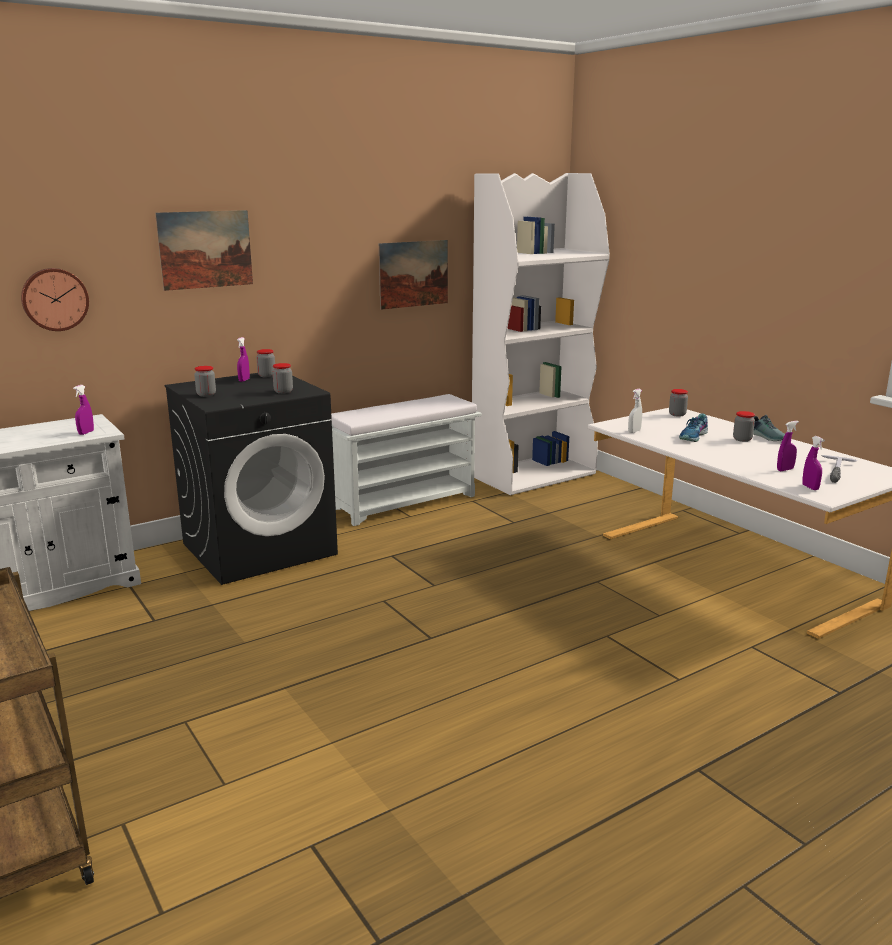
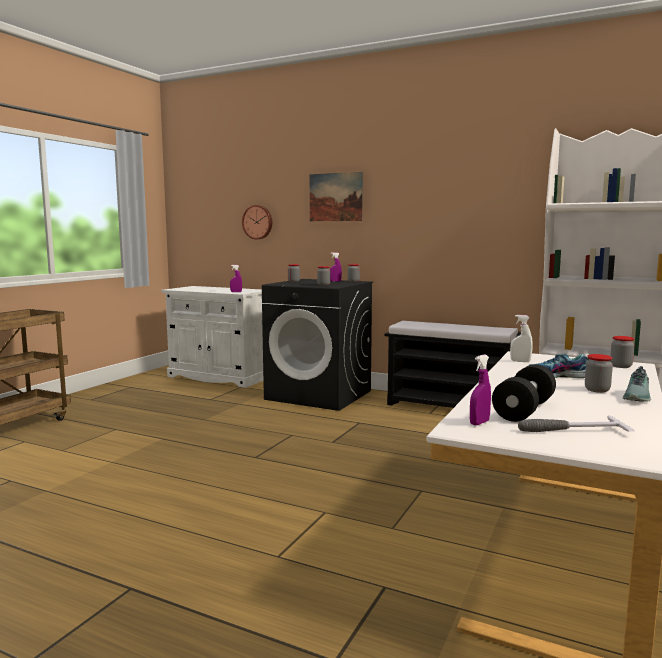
camera: 60 degrees right, 10 degrees down
(404, 502) = (450, 406): white bench -> black bench
(413, 274) = (493, 221): picture -> none
(785, 469) = (524, 410): purple spray bottle -> black dumbbell

